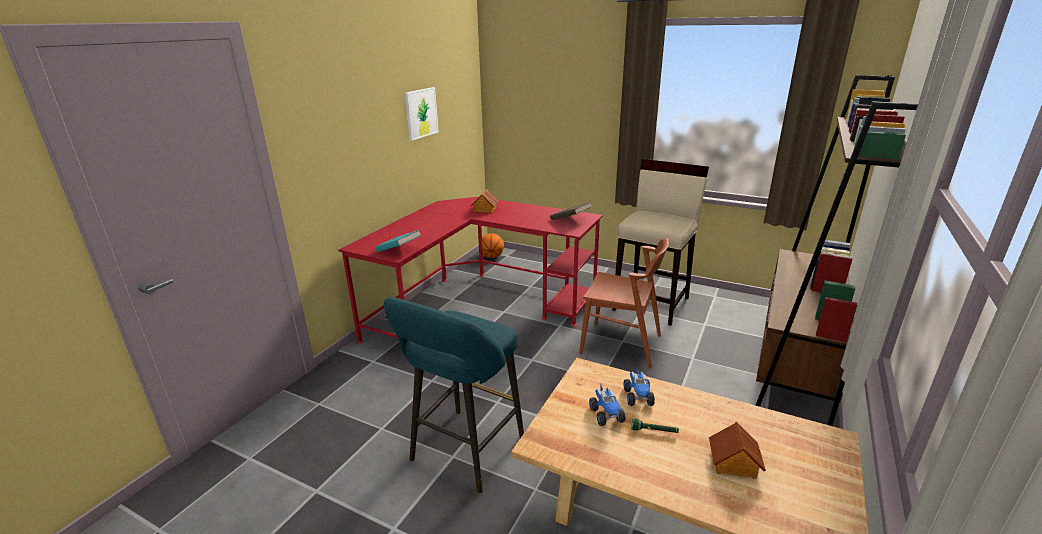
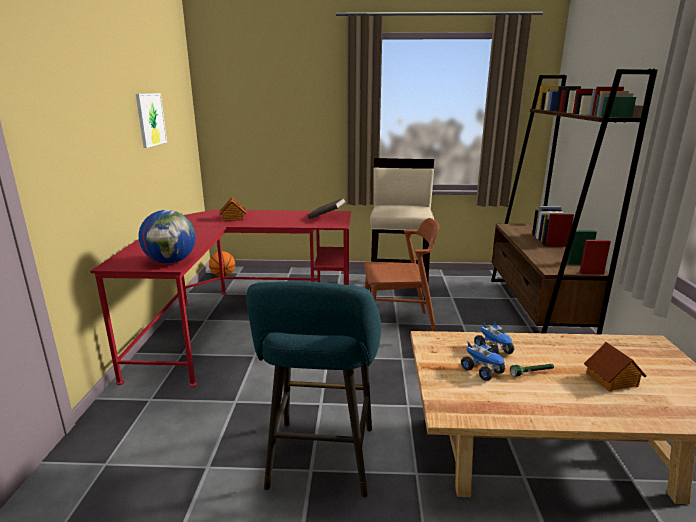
camera: 25 degrees left, 5 degrees down
(399, 250) = (171, 261): turquoise book -> globe

